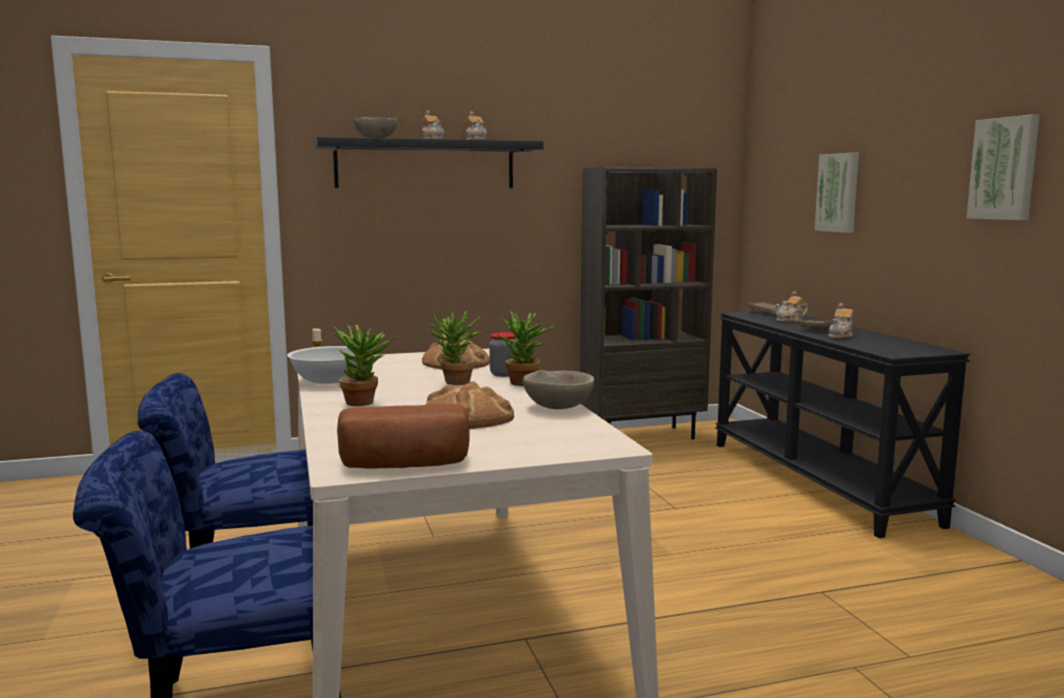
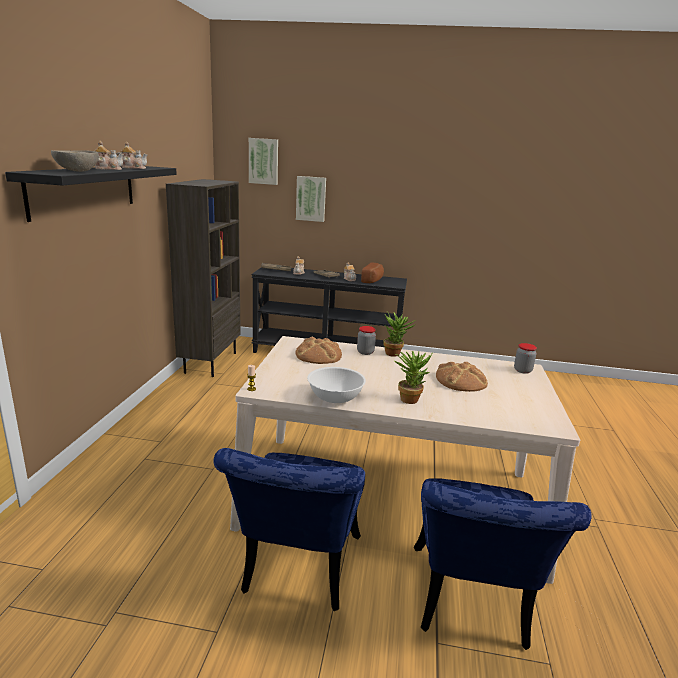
camera: 65 degrees left, 10 degrees up
(404, 465) = (548, 412): bread -> bread (373, 280)
(455, 383) = (378, 367): potted plant -> none
(559, 407) = (454, 359): beige bowl -> none
(588, 443) = (522, 370): none -> jar
(1005, 169) = (423, 196): picture -> picture (263, 161)

